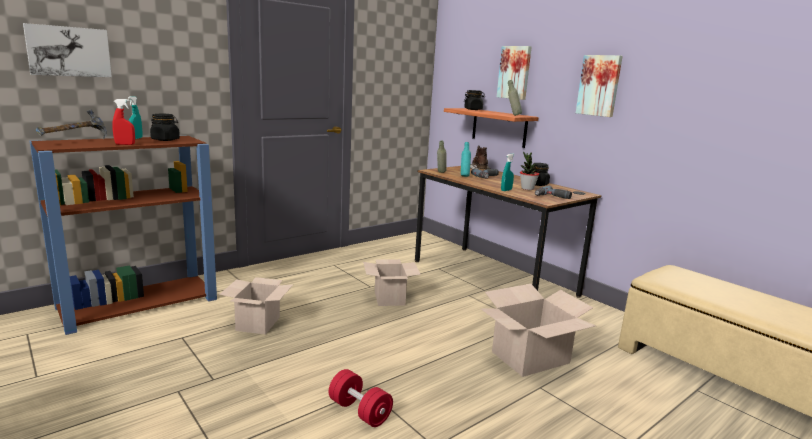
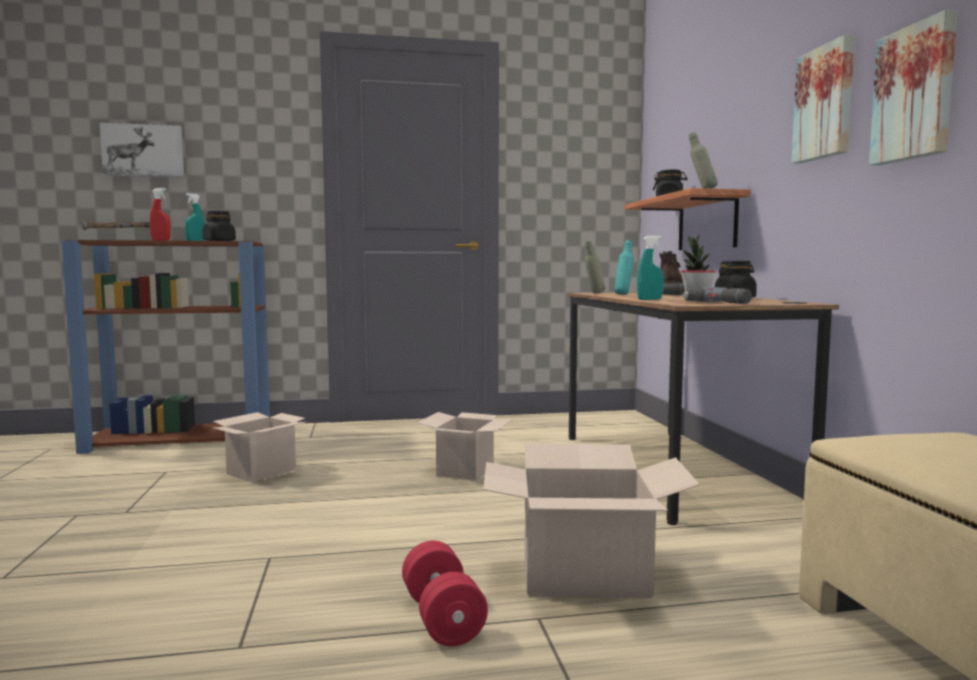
camera: 30 degrees right, 10 degrees down
(359, 411) = (217, 579): red dumbbell -> red dumbbell (442, 618)
(515, 72) = (721, 128): picture -> picture (915, 93)

